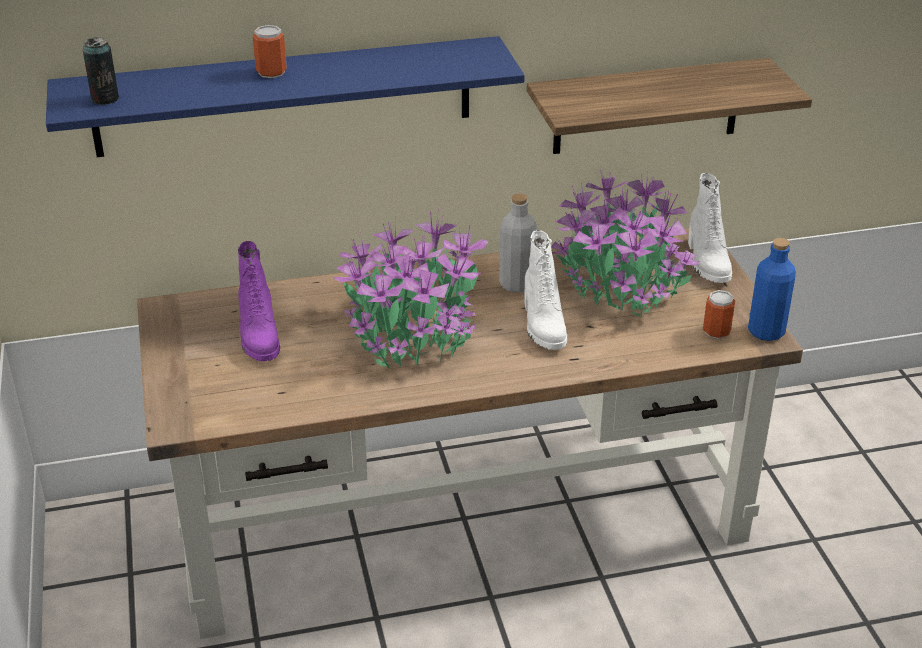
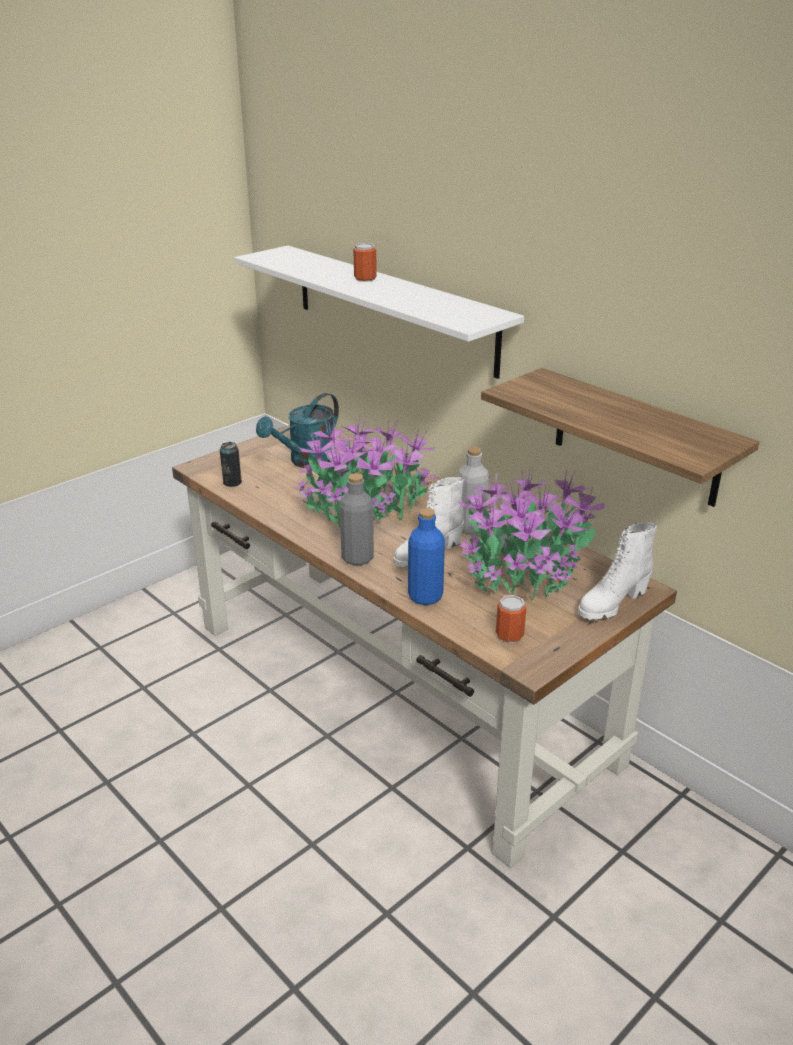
camera: 60 degrees right, 5 degrees down
(105, 99) = (277, 258): can -> can (232, 482)
(258, 337) = (307, 461): purple boot -> turquoise watering can
(284, 96) = (393, 308): blue shelf -> white shelf
(512, 371) = (357, 558): none -> grey bottle
(766, 331) = (539, 663): blue bottle -> blue bottle (425, 596)

